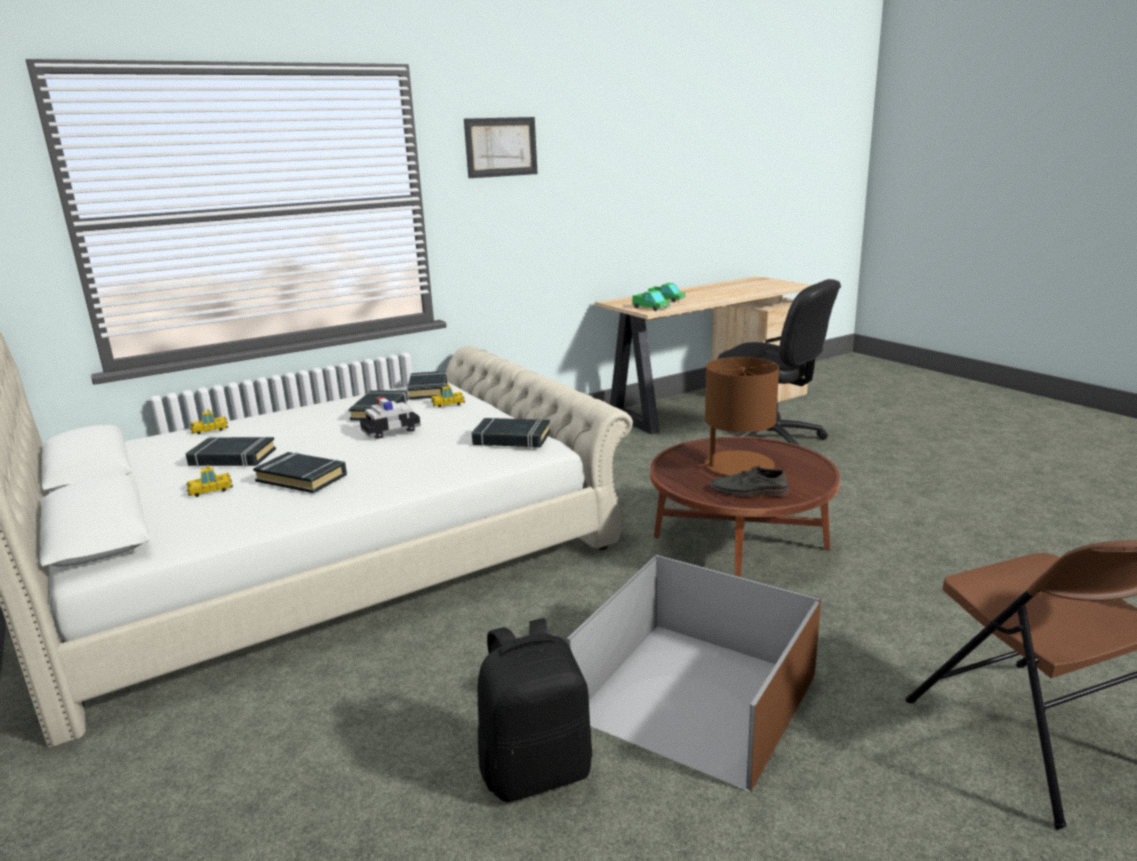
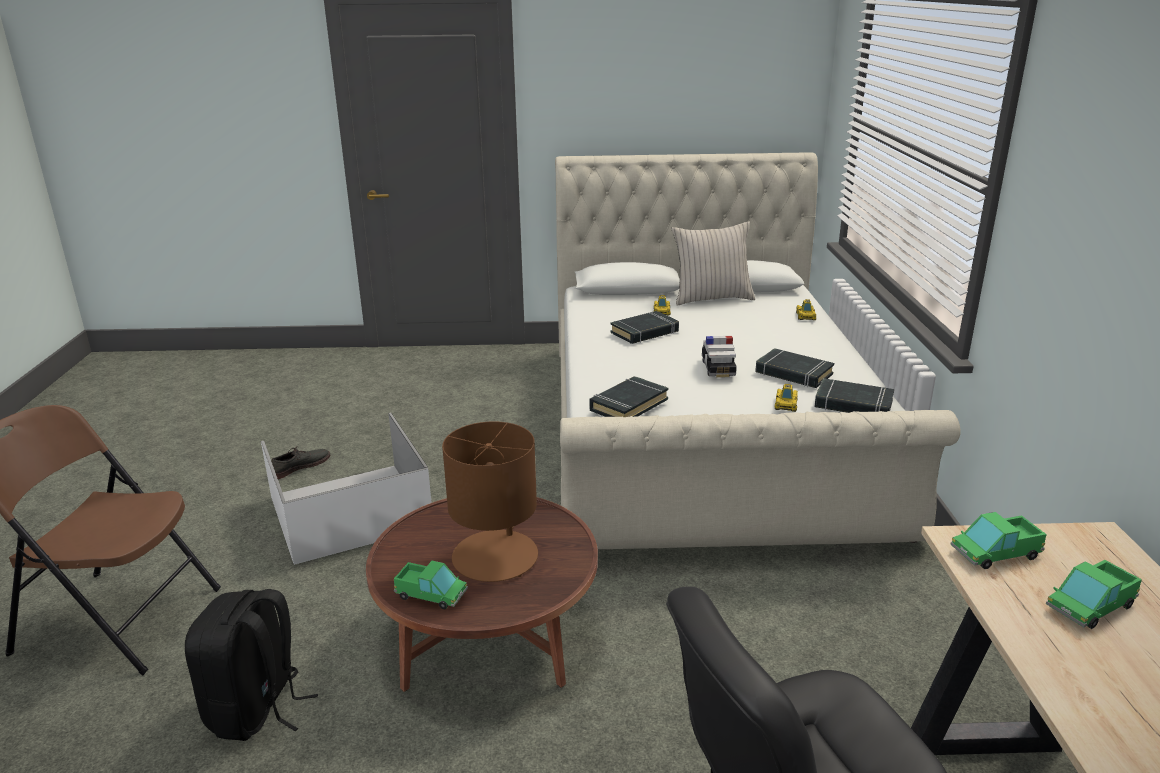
camera: 120 degrees right, 5 degrees up
(145, 477) = (711, 298): none -> beige pillow
(232, 458) = (721, 319): black book -> none
(501, 147) = (1087, 146): picture -> none
(537, 770) = (377, 447): black backpack -> black backpack (257, 709)
(692, 695) = (352, 510): brown storage box -> white storage box
(749, 492) = (436, 533): grey shoe -> grey shoe (300, 466)
(805, 467) = (431, 594): none -> toy truck

